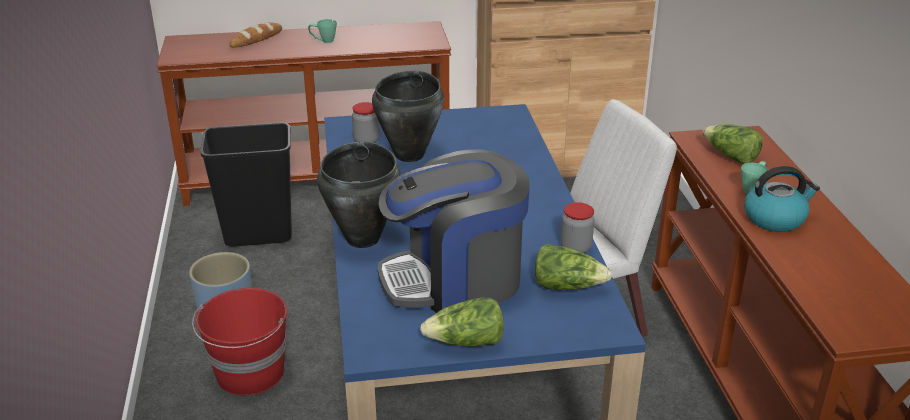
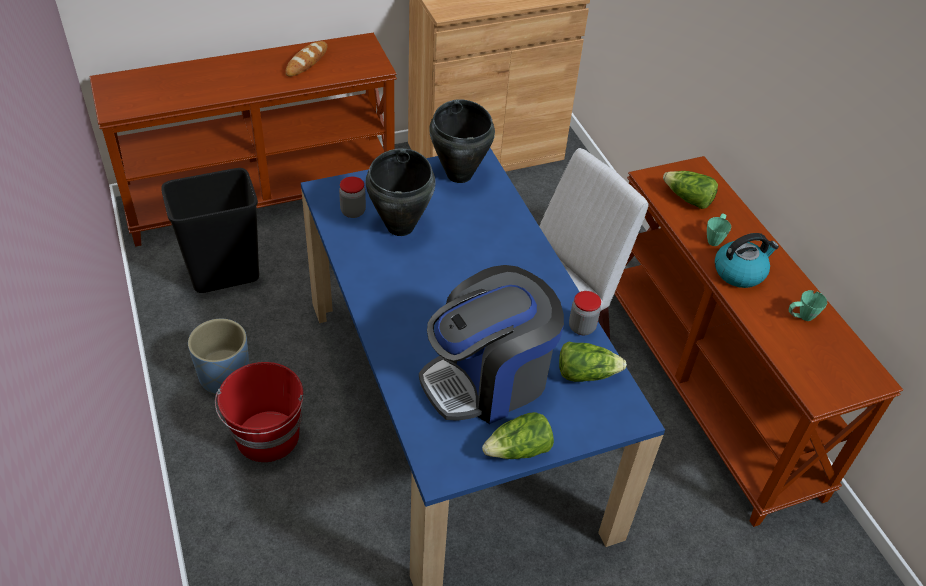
camera: 15 degrees left, 15 degrees up
(256, 39) = (191, 74): bread -> bread (307, 62)
(323, 41) = (263, 72): green mug -> green mug (800, 317)
(363, 238) = (391, 340): black cooking pot -> black cooking pot (459, 174)

